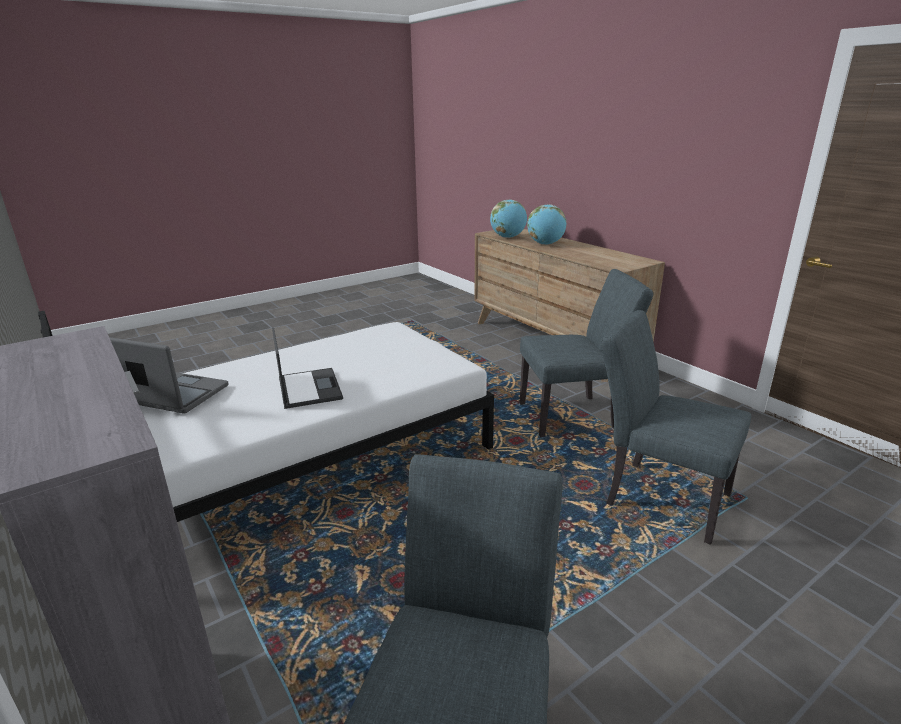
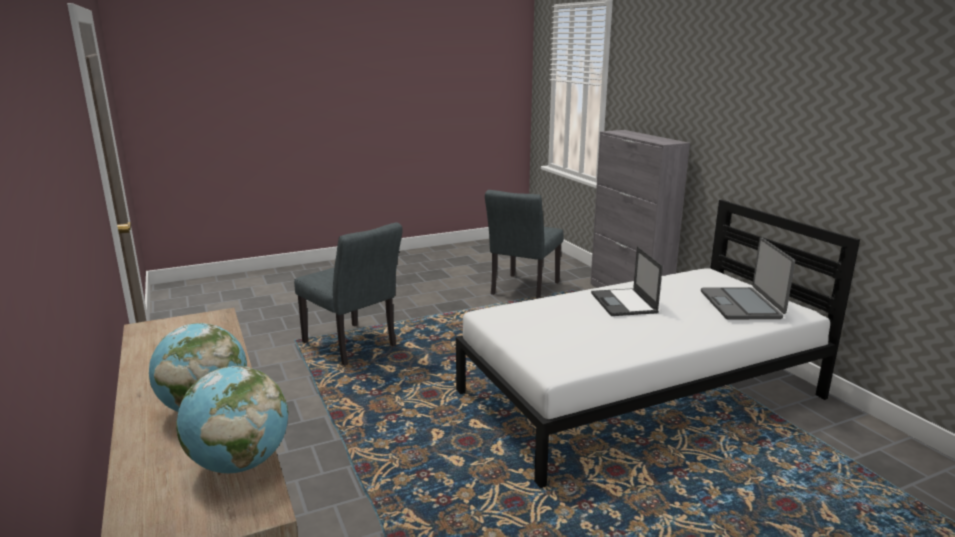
camera: 170 degrees left, 5 degrees down
(171, 394) = (741, 305): laptop -> laptop turned 60 degrees clockwise
(574, 415) = (345, 415): grey chair -> none

